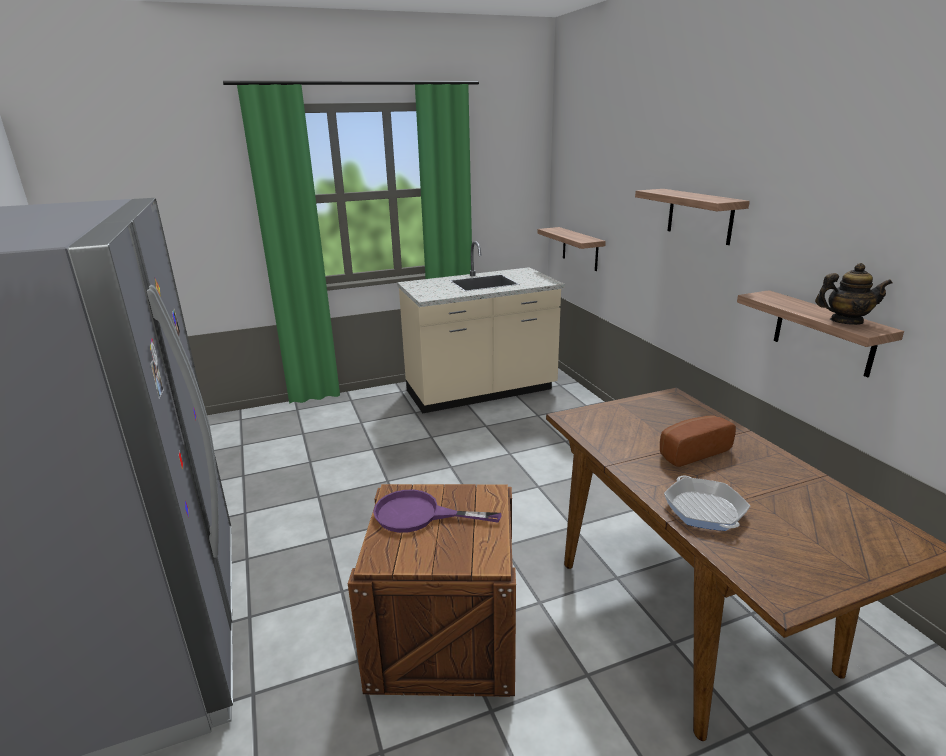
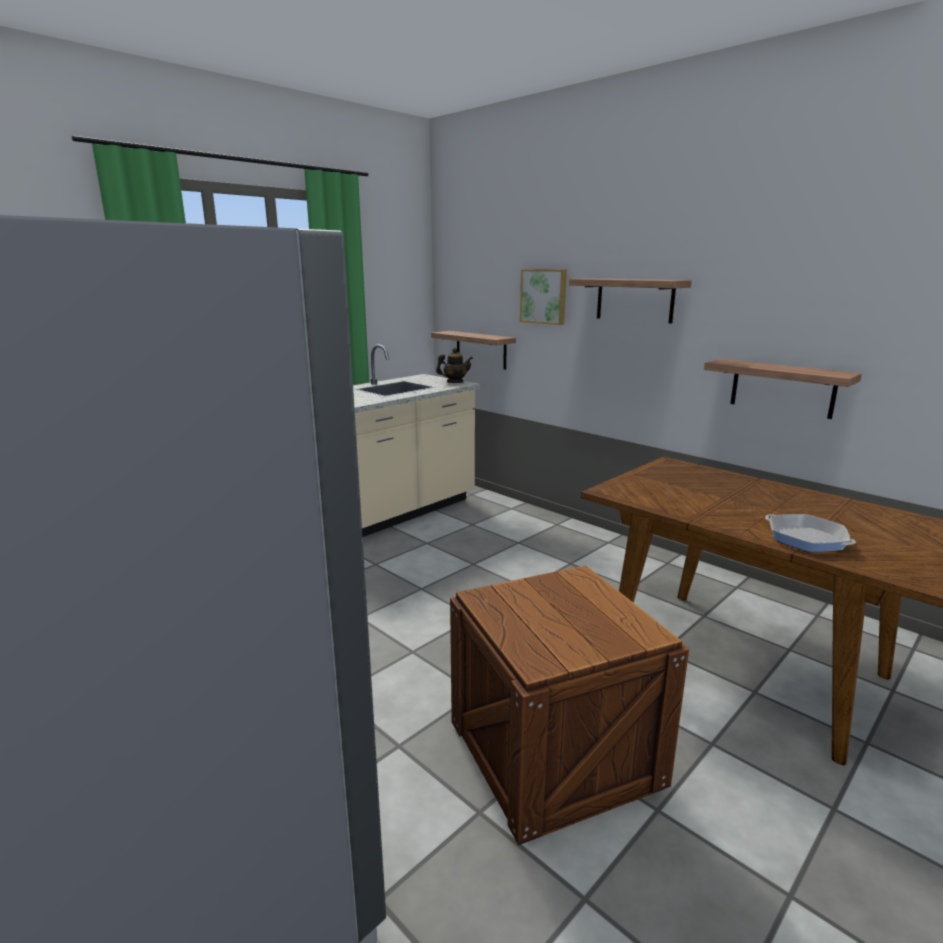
camera: 25 degrees left, 5 degrees down
(419, 515) = (531, 611): purple frying pan -> none
(628, 202) = (544, 296): none -> picture
(690, 451) = (738, 500): bread -> none
(845, 321) = (815, 371): teapot -> teapot (454, 382)

